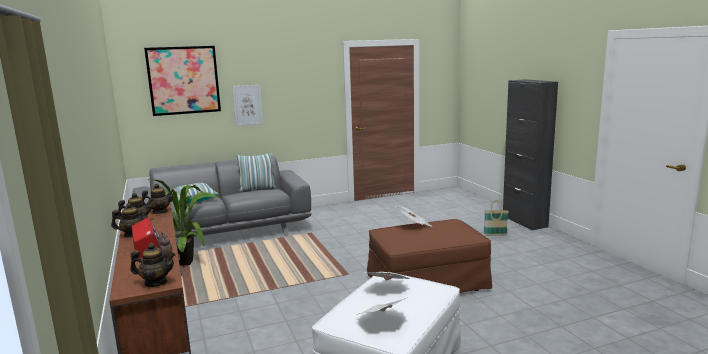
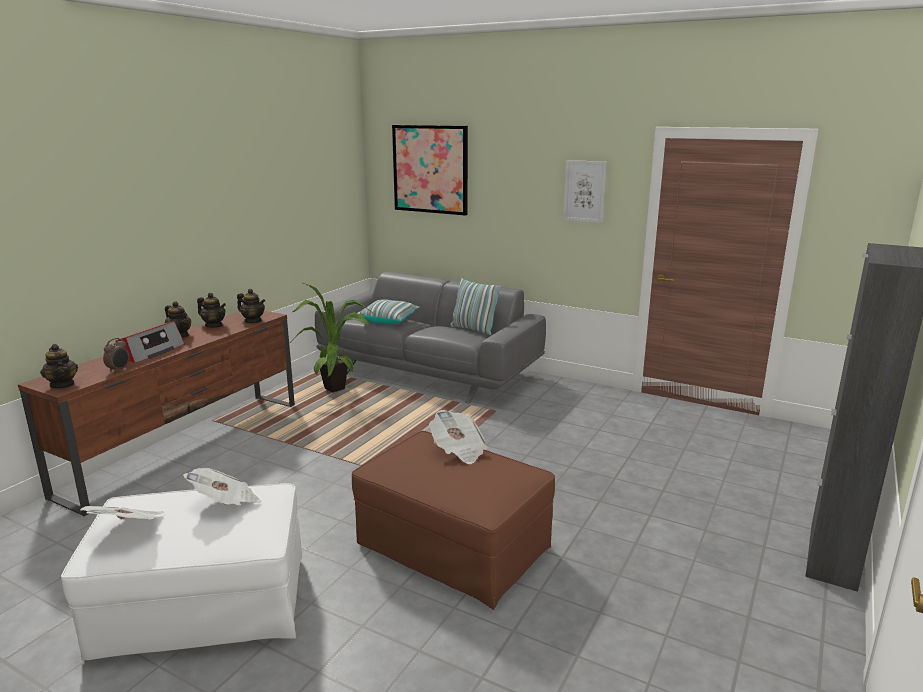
camera: 50 degrees right, 5 degrees up
(247, 105) = (500, 212): picture -> picture (584, 191)
(495, 235) = (715, 545): basket -> none

